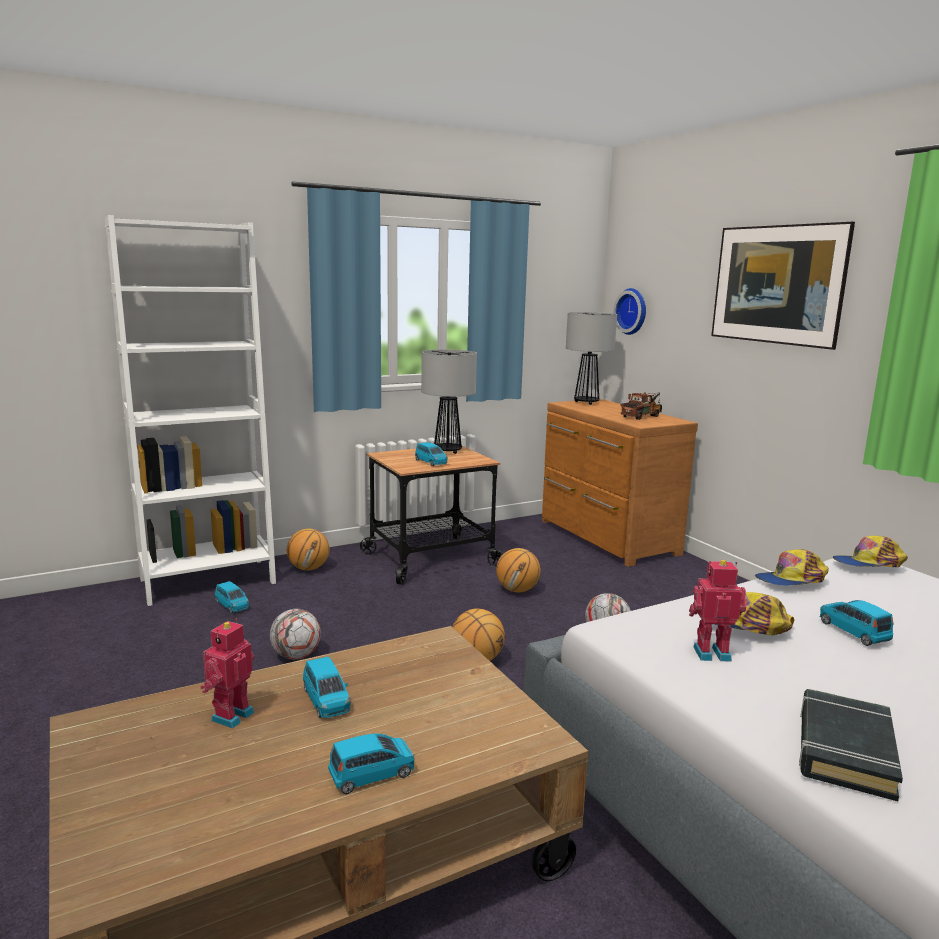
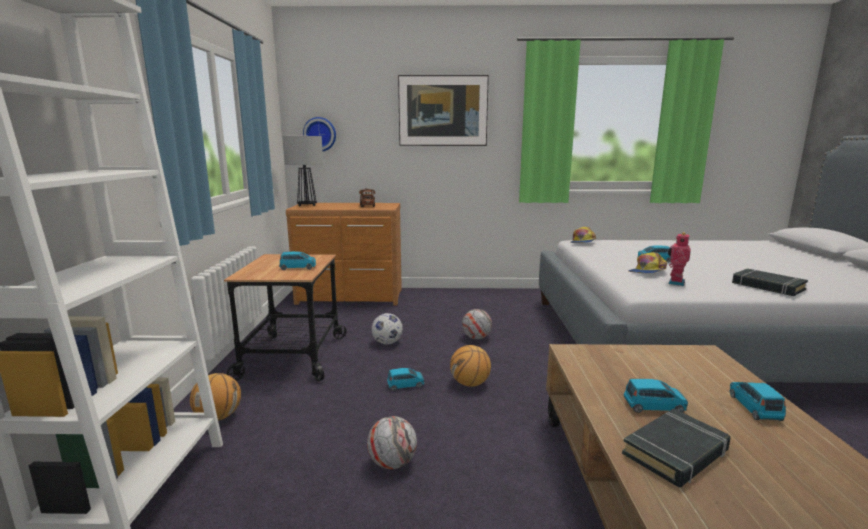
camera: 60 degrees left, 0 degrees up
(230, 715) = (676, 452): toy robot -> black book
(232, 605) = (235, 485): blue toy car -> blue toy car (405, 385)
(447, 451) = (277, 259): table lamp -> none
(517, 590) = (387, 343): basketball -> football
(791, 580) = (594, 254): cap -> none

